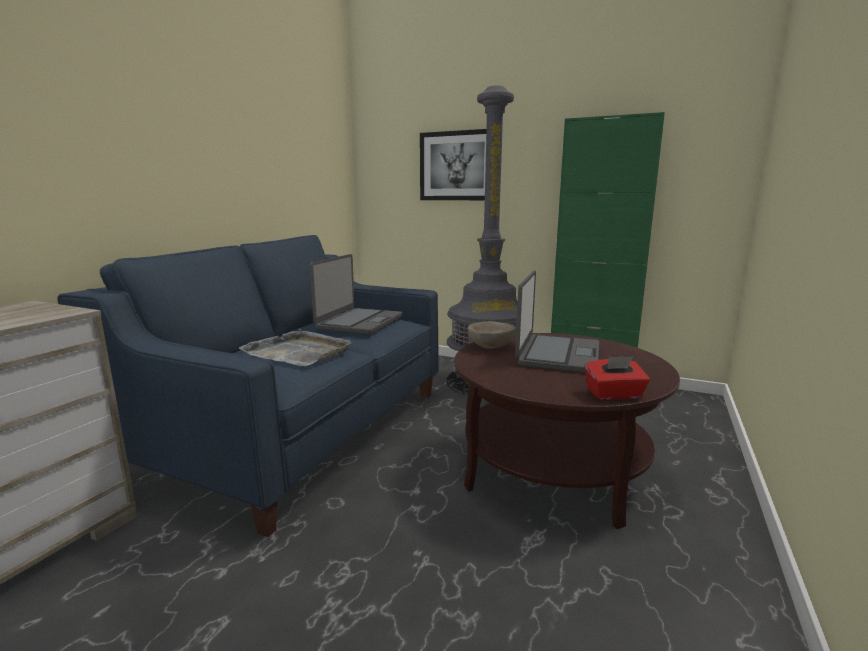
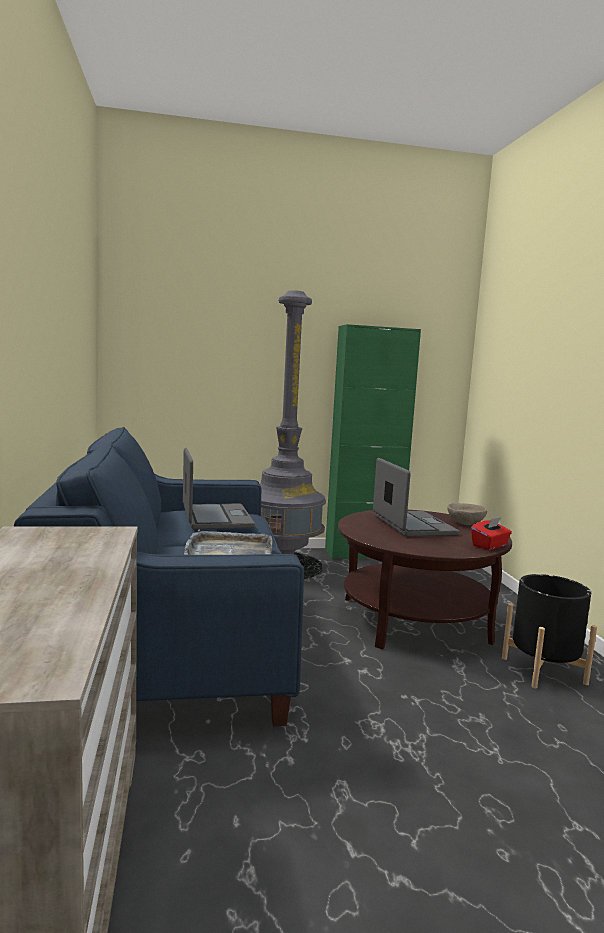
camera: 35 degrees left, 5 degrees down
(458, 166) = (229, 353): picture -> none
(491, 346) = (359, 525): beige bowl -> beige bowl (465, 523)
(651, 591) = (543, 670): none -> black planter

